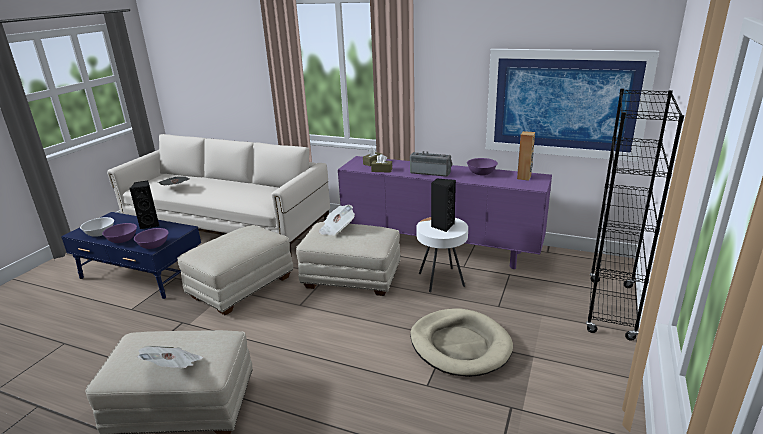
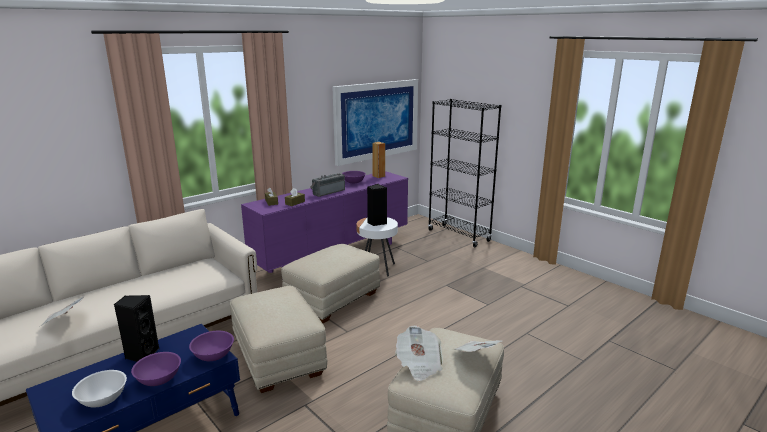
camera: 65 degrees left, 5 degrees down
(337, 229) = (318, 259): newspaper -> newspaper (419, 364)
(460, 345) = (457, 283): beige dog bed -> none

